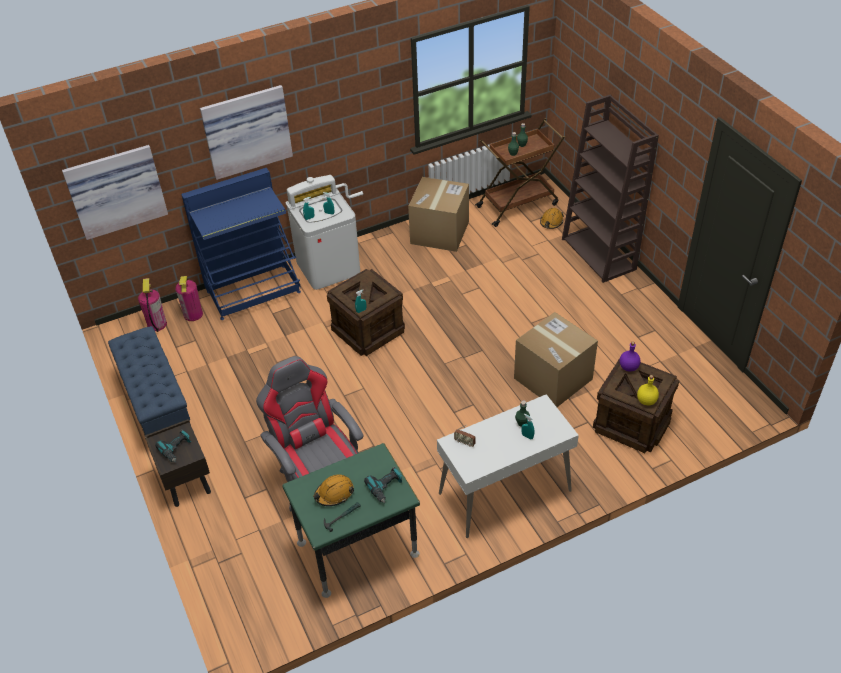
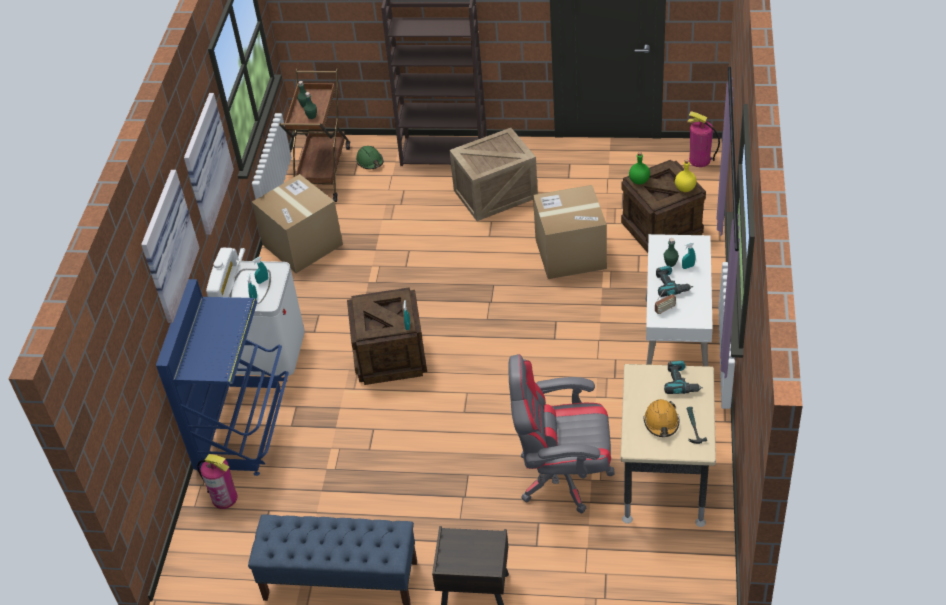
camera: 55 degrees left, 0 degrees up
(115, 190) = (121, 405): picture -> picture (204, 163)
(157, 324) = (208, 538): fire extinguisher -> fire extinguisher (699, 160)
(176, 449) = (473, 551): power drill -> power drill (671, 285)
(357, 549) = (665, 477): green desk -> beige desk
(551, 222) = (370, 162): orange hard hat -> green hard hat
(581, 304) = (496, 193): none -> crate
(628, 367) = (639, 181): purple bottle -> green bottle

